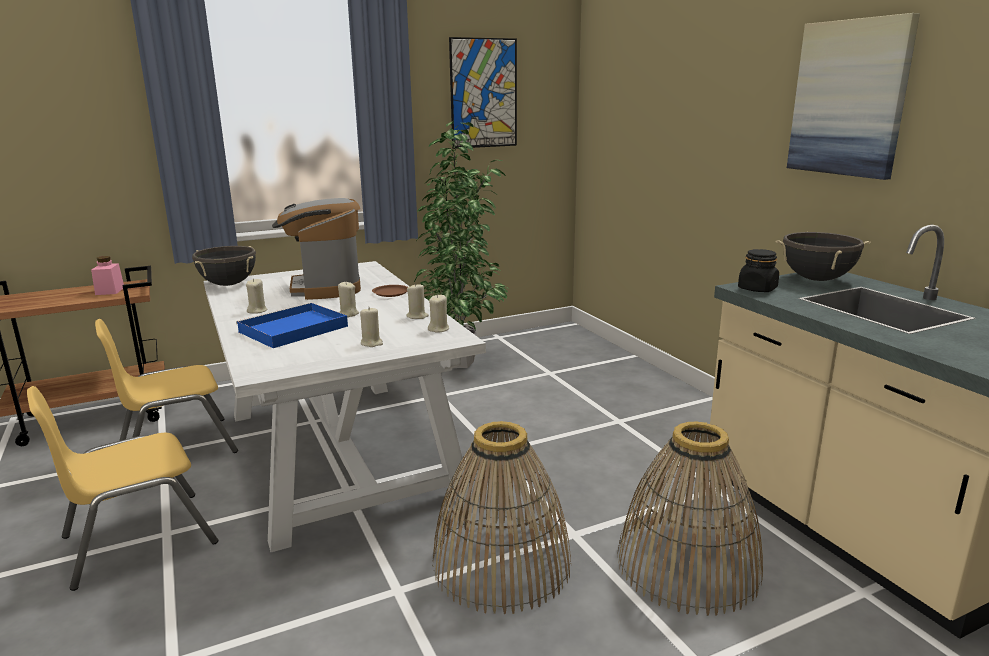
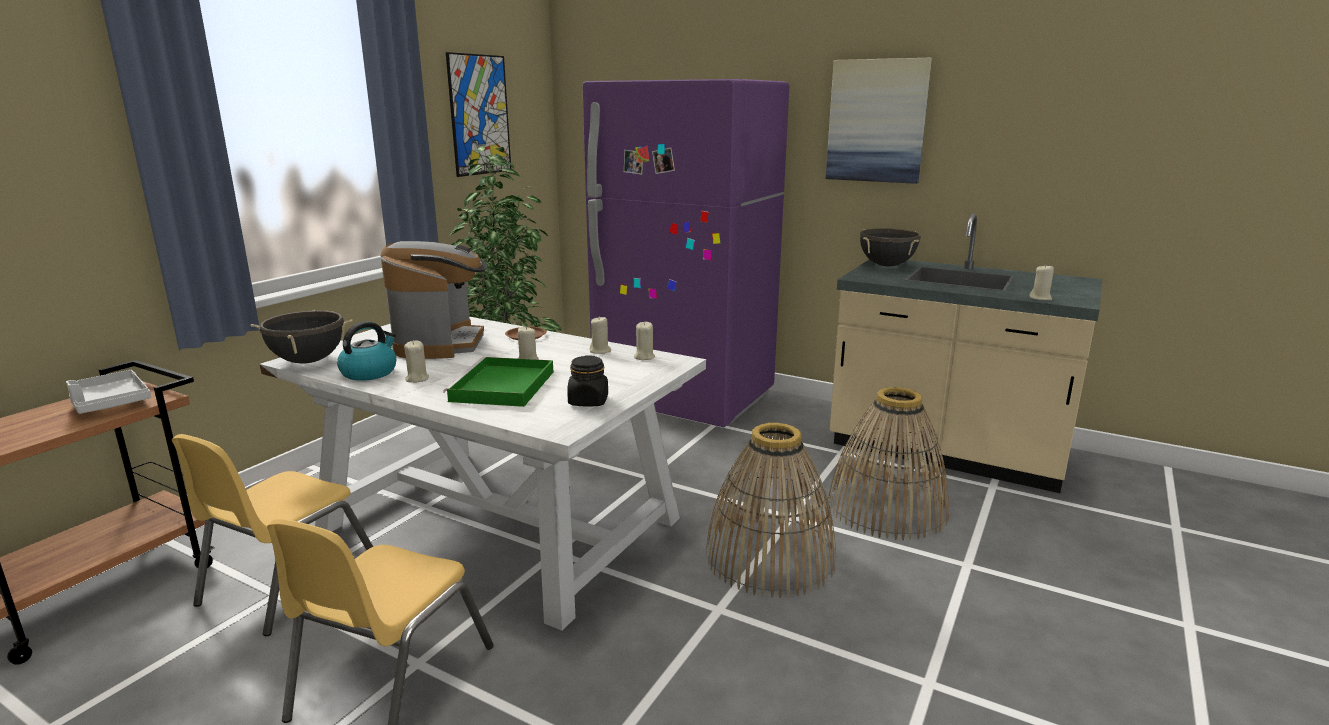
camera: 35 degrees left, 0 degrees up
(110, 291) = (110, 402): pink jar -> grey tray
(242, 300) = (369, 372): none -> kettle
(292, 330) = (502, 387): blue tray -> green tray
(325, 288) = (441, 344): coffee machine -> coffee machine turned 135 degrees counterclockwise
(372, 343) = (611, 380): beige candle -> beige candle (1040, 298)
(621, 390) = (685, 399): none -> purple fridge
(757, 289) = (868, 277): black jar -> black jar (588, 401)

